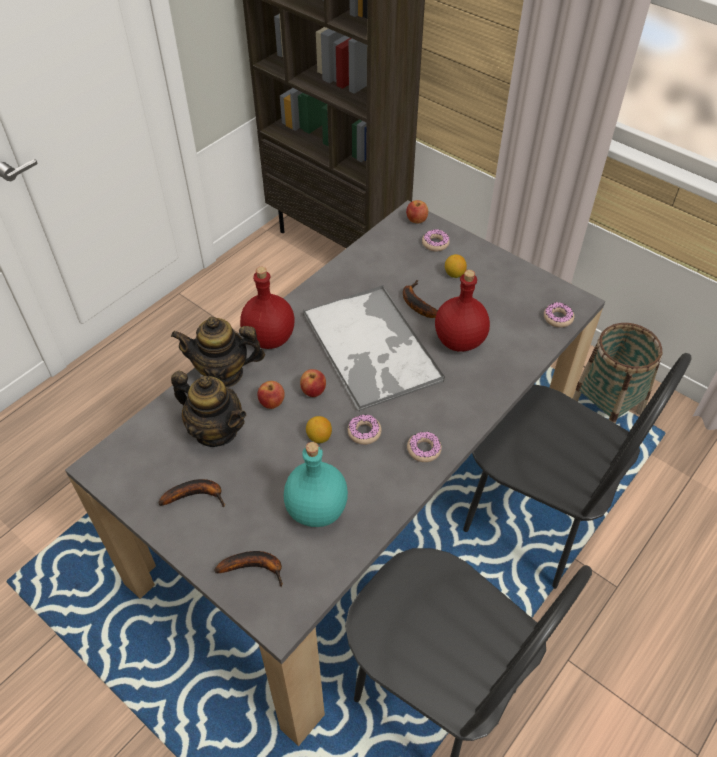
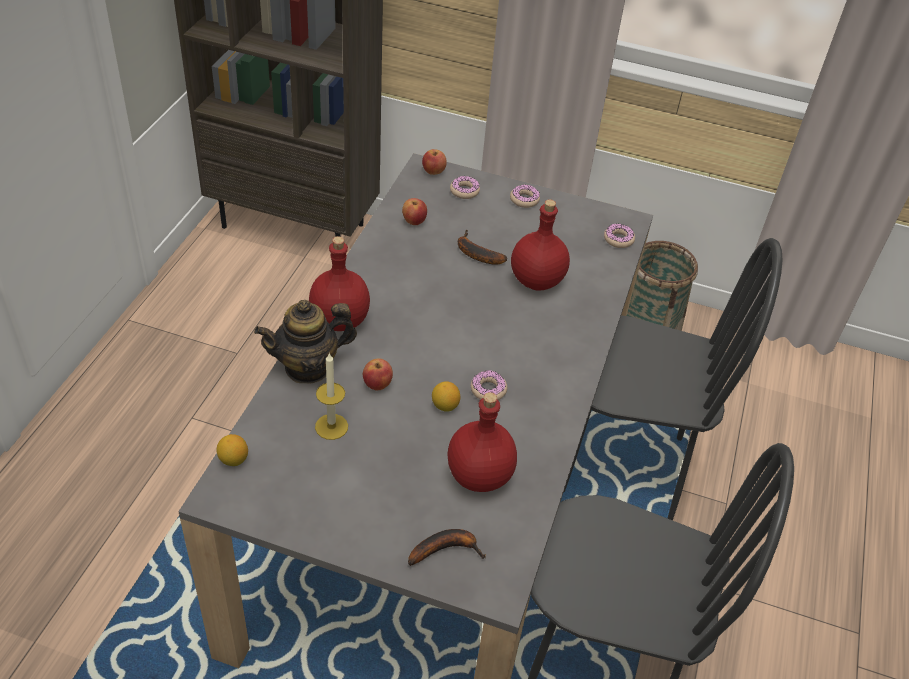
camera: 25 degrees left, 5 degrees down
(196, 495) = (345, 496): banana -> none
(216, 430) = (331, 426): teapot -> candle
(313, 391) = (415, 362): apple -> apple (414, 221)
(317, 508) = (479, 474): turquoise bottle -> red bottle
(372, 348) = (453, 306): tray -> none
(424, 449) = (555, 391): donut -> donut (524, 200)
(454, 274) = (499, 217): lemon -> lemon (233, 460)

